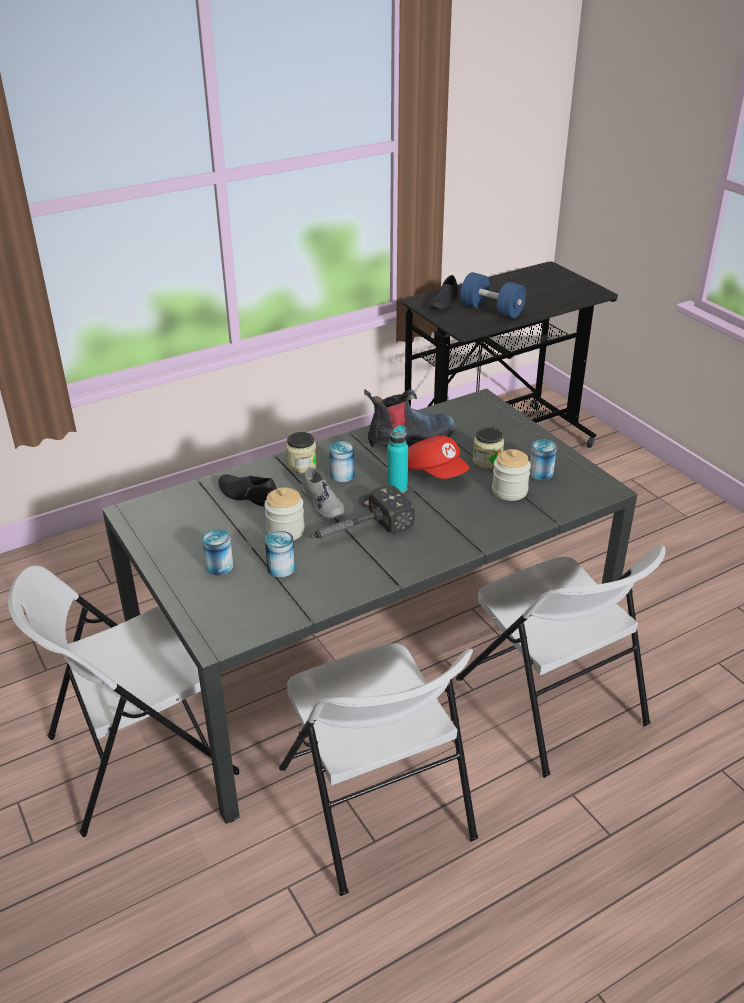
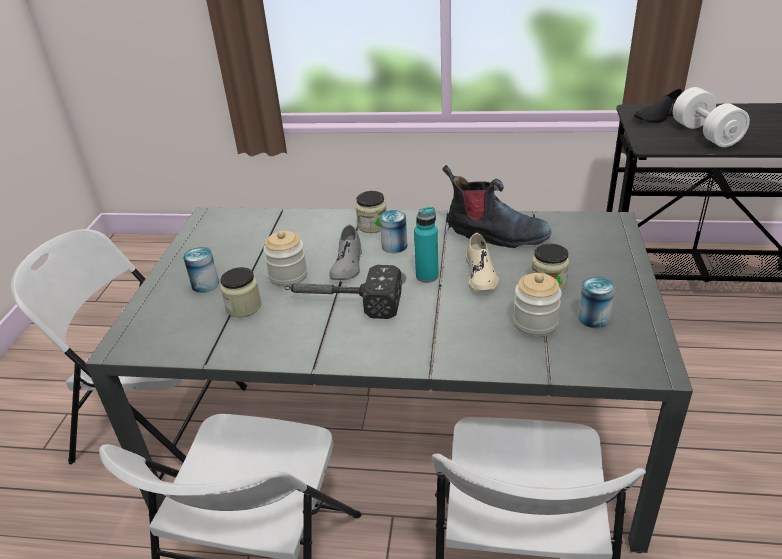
camera: 40 degrees right, 0 degrees up
(248, 495) = (301, 234): black shoe -> none
(281, 568) = (243, 307): can -> jar
(435, 472) = (481, 275): red cap -> beige shoe
(491, 310) = (705, 134): blue dumbbell -> white dumbbell

